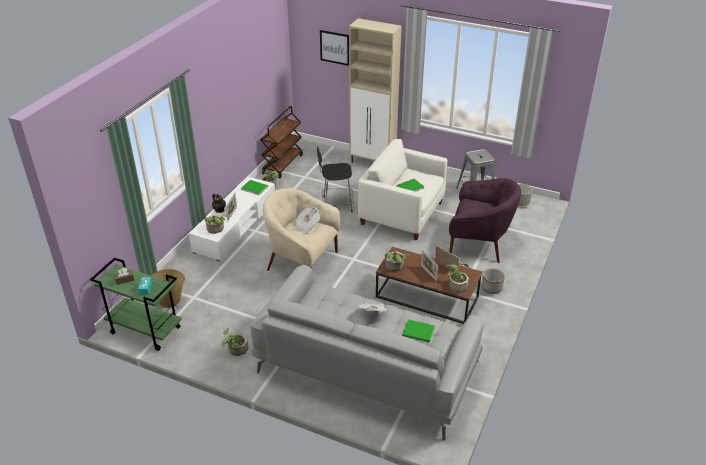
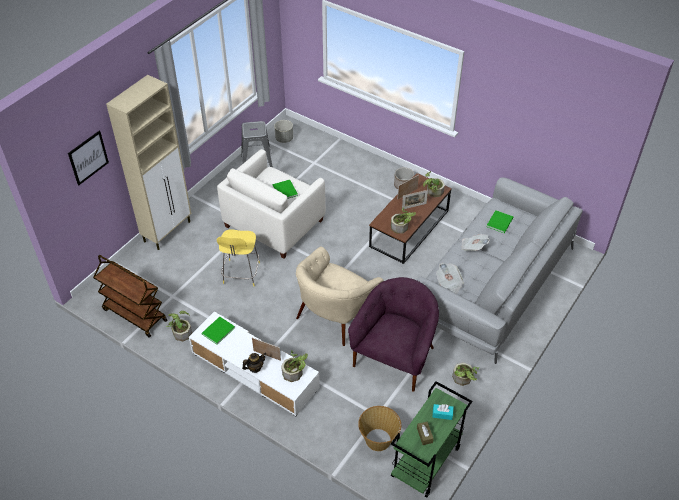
camera: 80 degrees left, 10 degrees up
(306, 226) = (334, 279): newspaper -> newspaper (449, 283)
(336, 204) = (241, 274): black stool -> yellow stool
(478, 242) = (337, 179): purple armchair -> purple armchair (395, 357)

